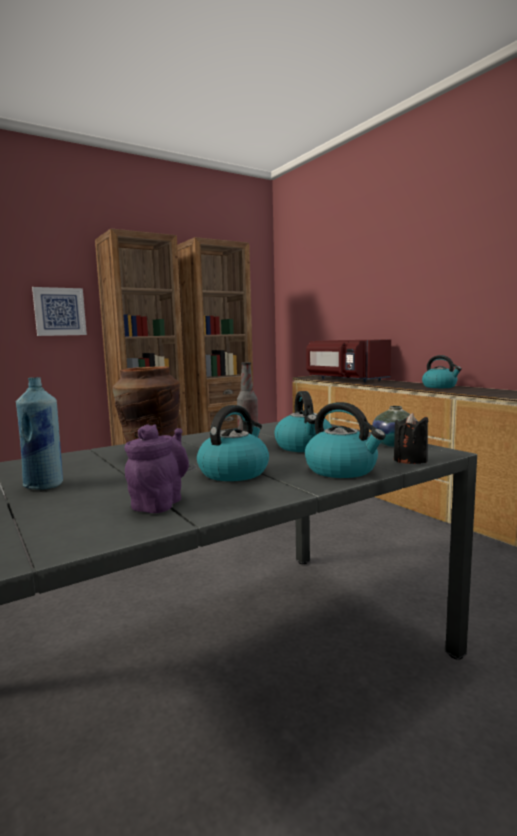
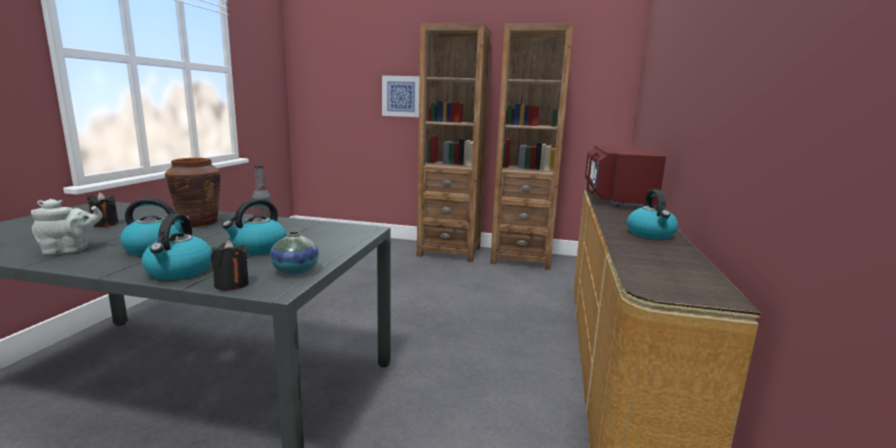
camera: 45 degrees right, 5 degrees up
(44, 485) = (105, 224): blue bottle -> black candle
(159, 503) = (69, 250): purple teapot -> grey teapot

